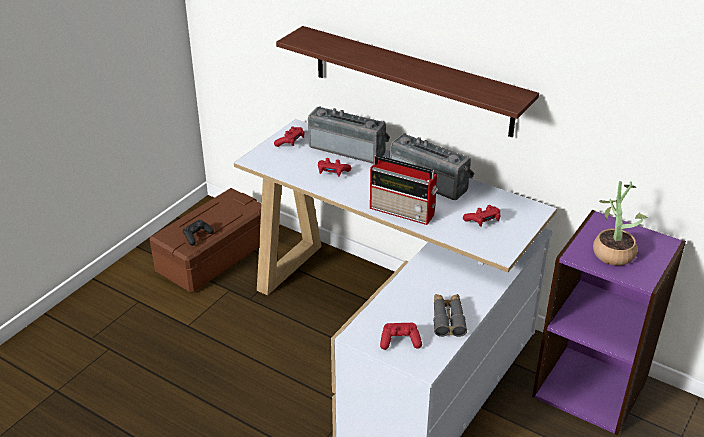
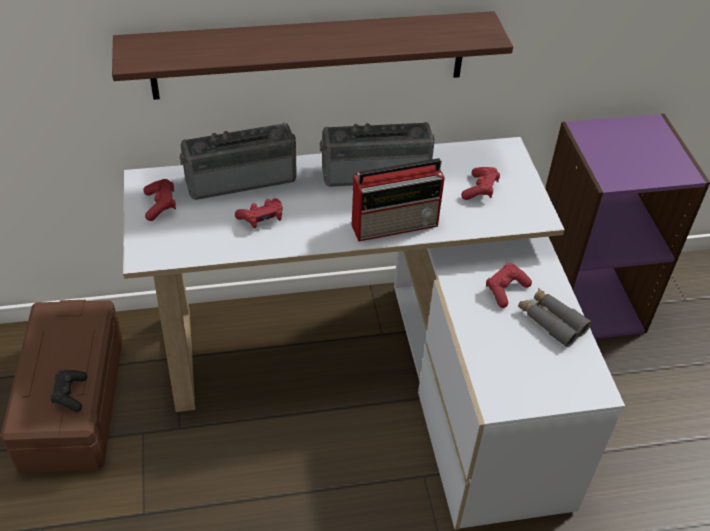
camera: 45 degrees left, 10 degrees up
(400, 341) = (544, 379): red game controller -> red game controller (505, 290)
(612, 251) = (629, 157): potted plant -> none

